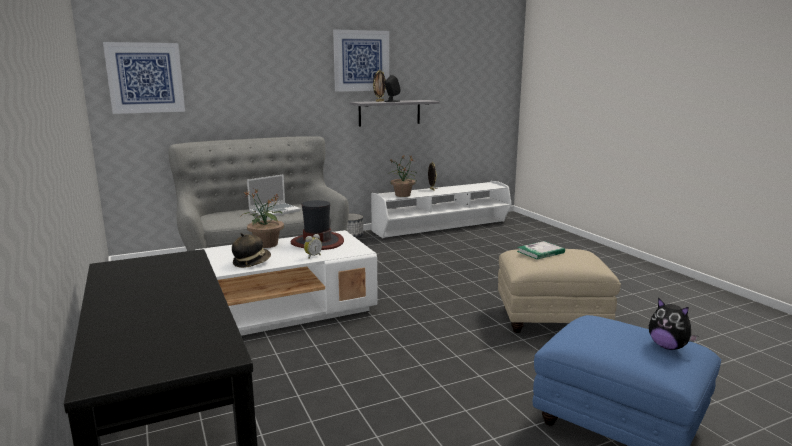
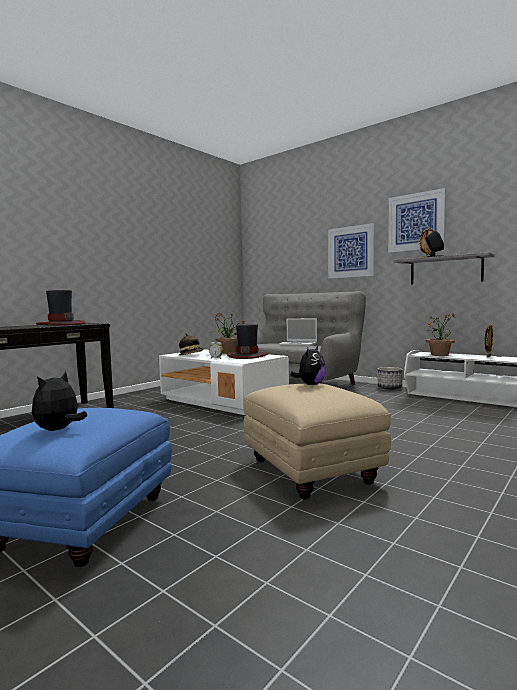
camera: 65 degrees right, 10 degrees down
(145, 78) = (267, 253): picture -> picture (351, 252)
(159, 277) = (61, 324): none -> hat
(540, 252) = (310, 384): book -> plush toy

